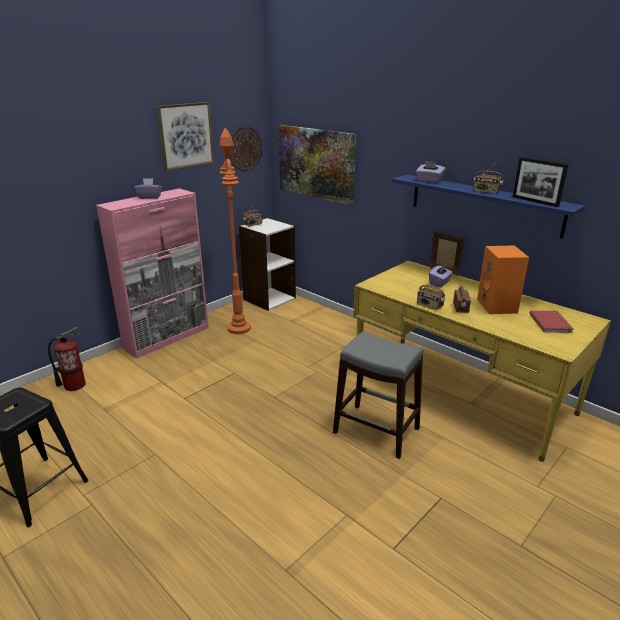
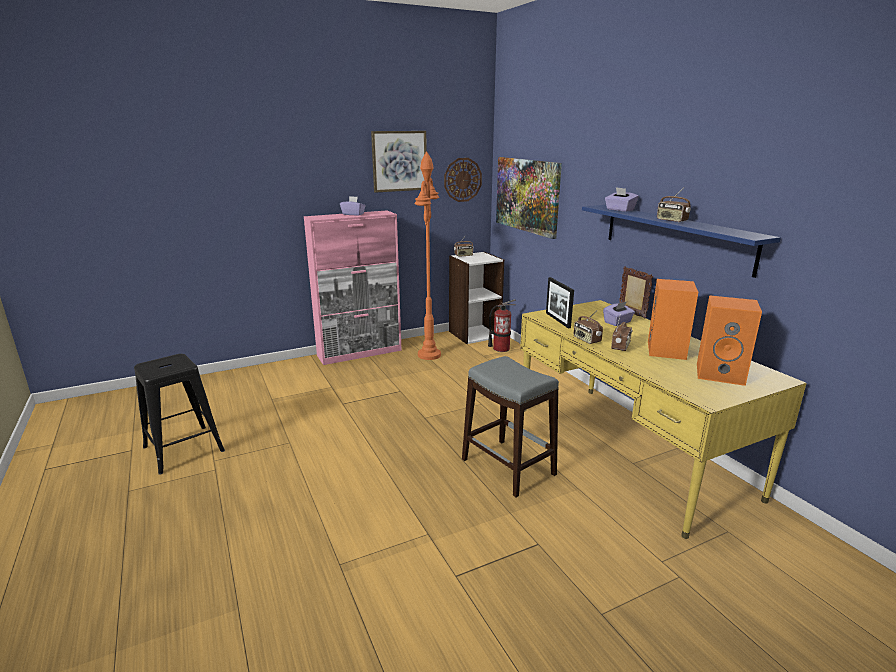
camera: 20 degrees right, 5 degrees down
(74, 385) = (260, 377): fire extinguisher -> fire extinguisher (501, 348)
(535, 201) = (718, 230): picture frame -> picture frame (557, 320)
(551, 323) = (721, 374): red book -> orange speaker

